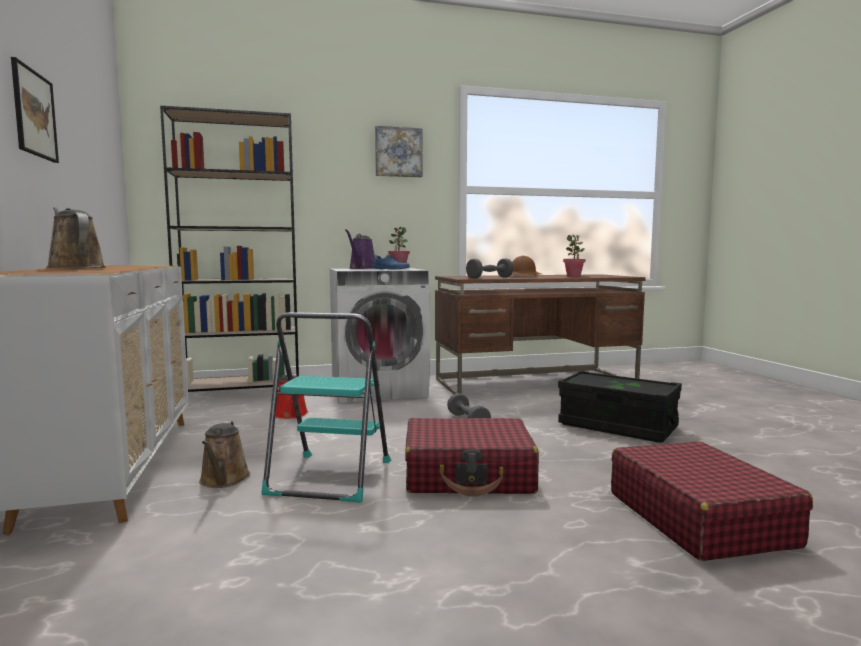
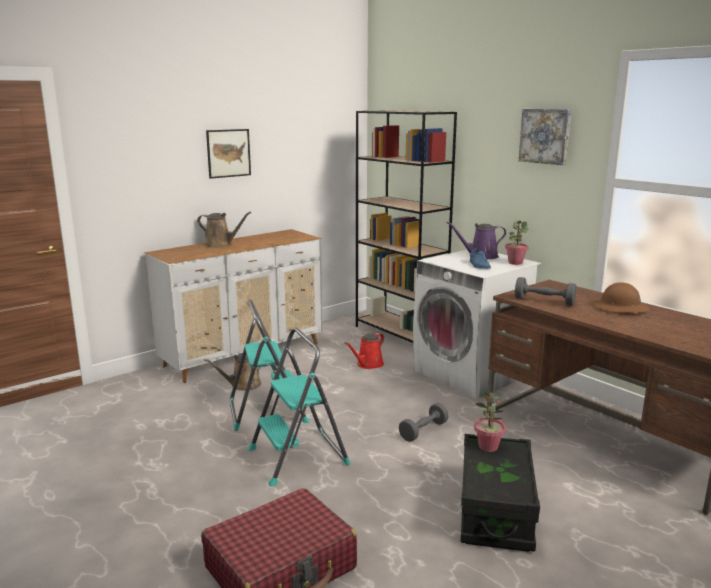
camera: 65 degrees right, 10 degrees up
(74, 268) = (220, 244): brown watering can -> brown watering can turned 90 degrees clockwise
(468, 475) = (302, 456): red suitcase -> turquoise step ladder
(573, 276) = (666, 329): potted plant -> potted plant (488, 447)

